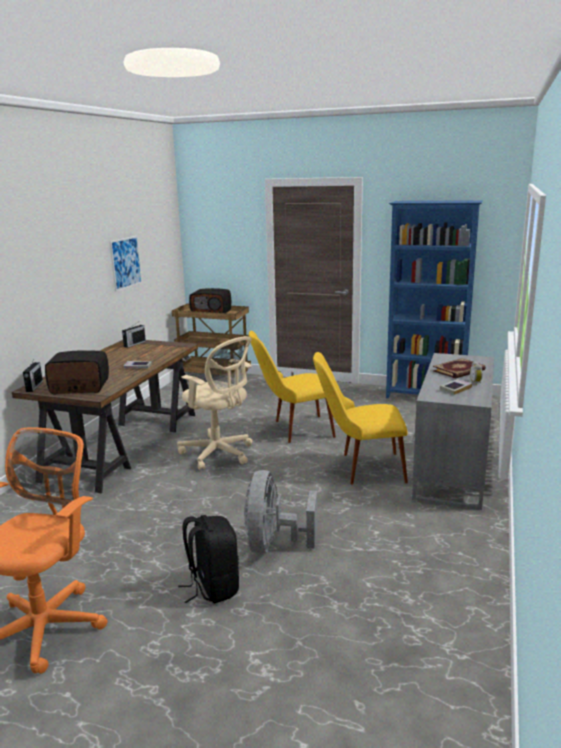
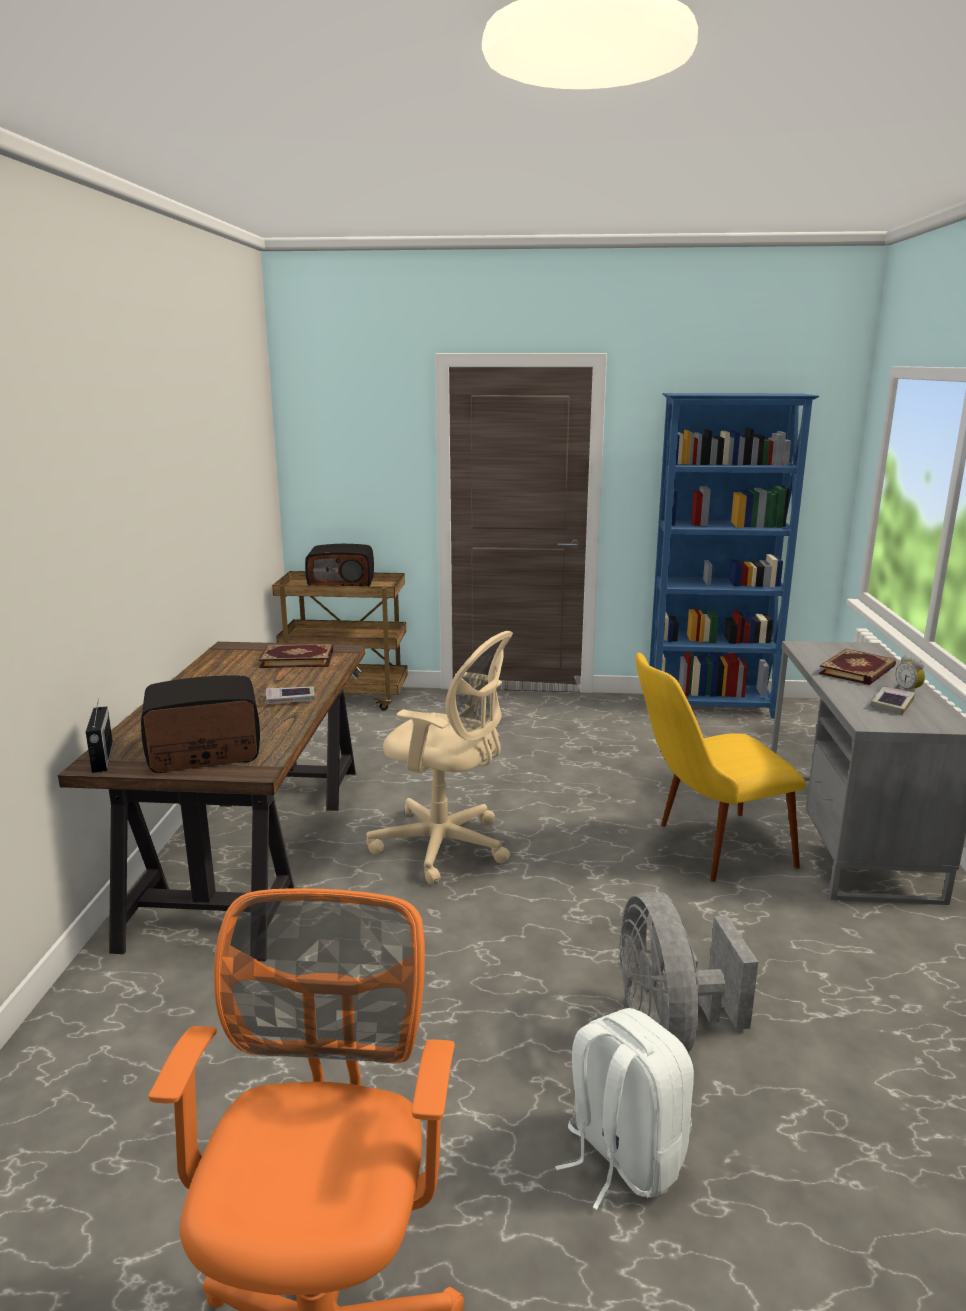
camera: 15 degrees left, 0 degrees up
(126, 262) = (212, 500): picture -> none
(134, 344) = (245, 652): radio -> none
(157, 348) = (297, 659): none -> book
(212, 587) = (621, 1156): black backpack -> white backpack
(293, 430) = (544, 786): yellow chair -> none

